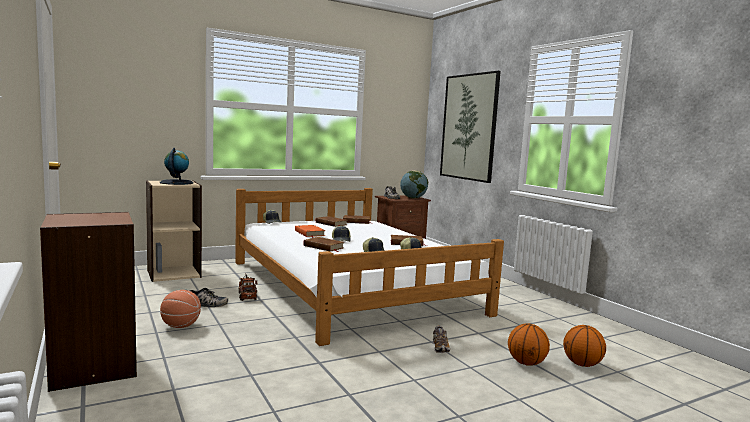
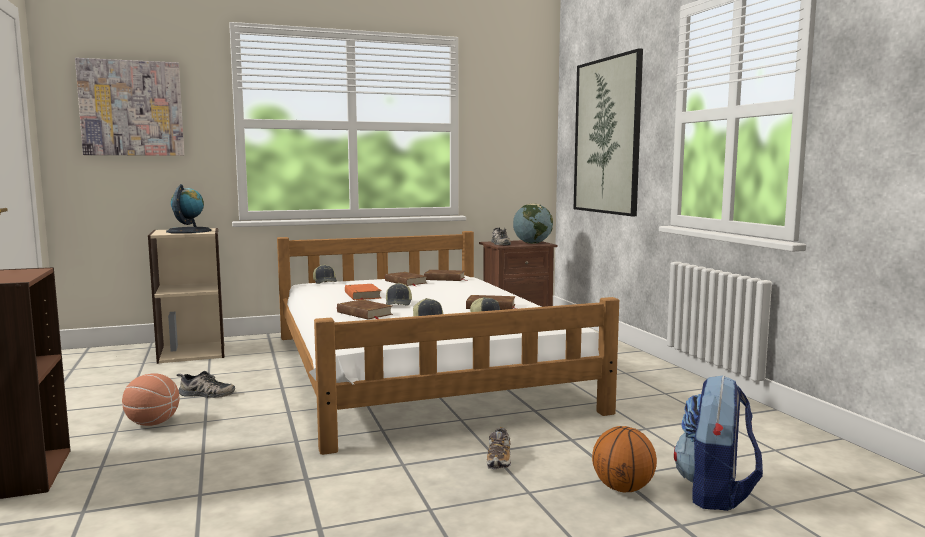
camera: 10 degrees right, 0 degrees up
(130, 87) = (132, 108): none -> picture
(247, 295) = (268, 381): toy truck -> none
(582, 364) = (716, 493): basketball -> backpack

